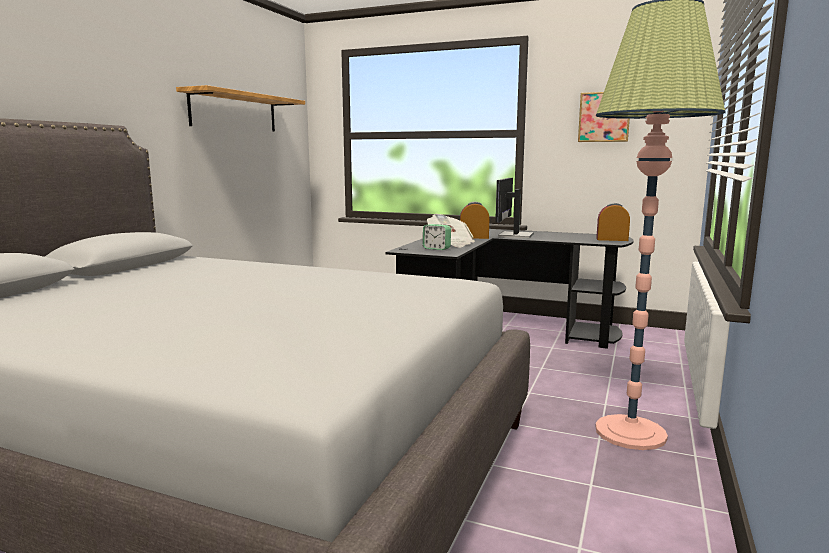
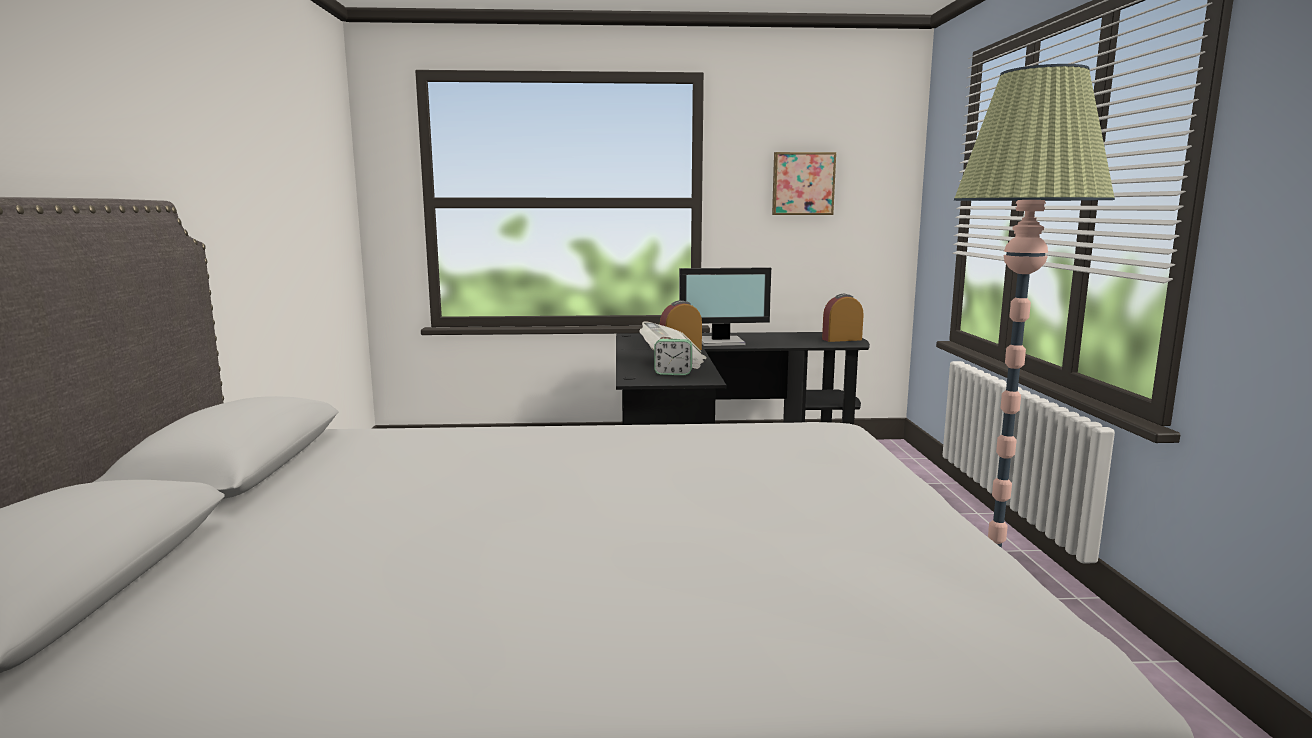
camera: 25 degrees left, 0 degrees up
(234, 112) = (281, 167): shelf -> none
(514, 235) = (722, 342): monitor -> monitor turned 90 degrees counterclockwise

